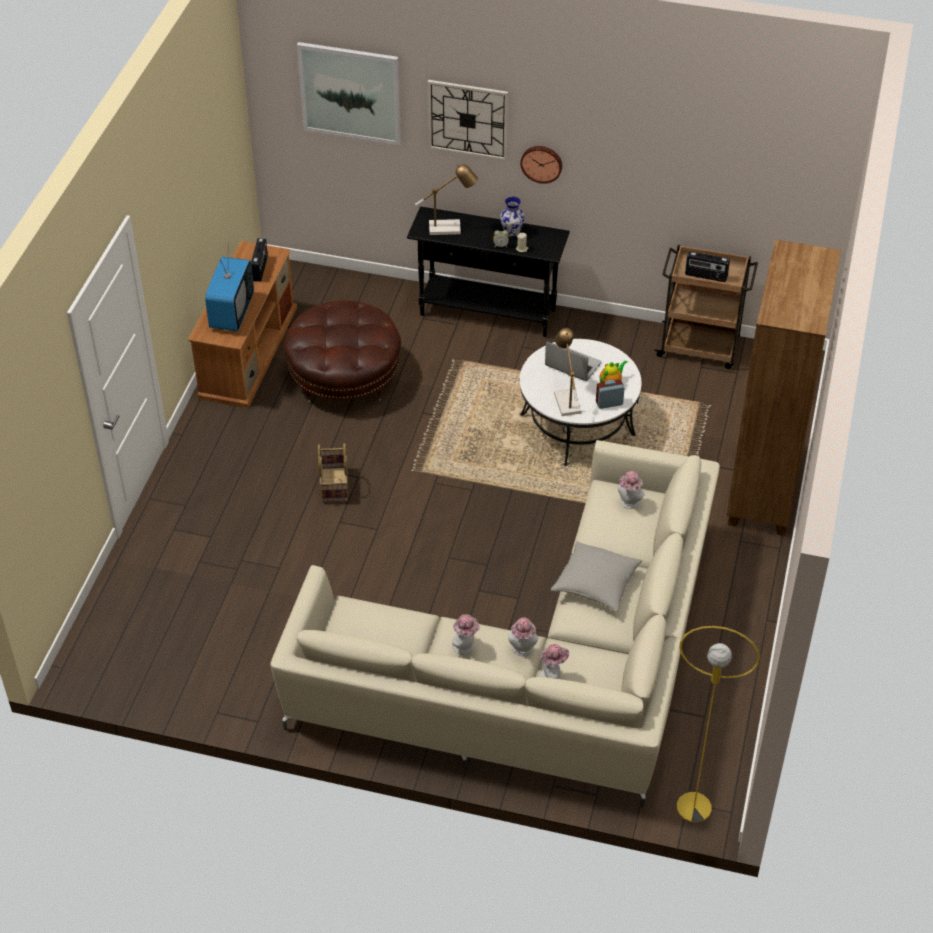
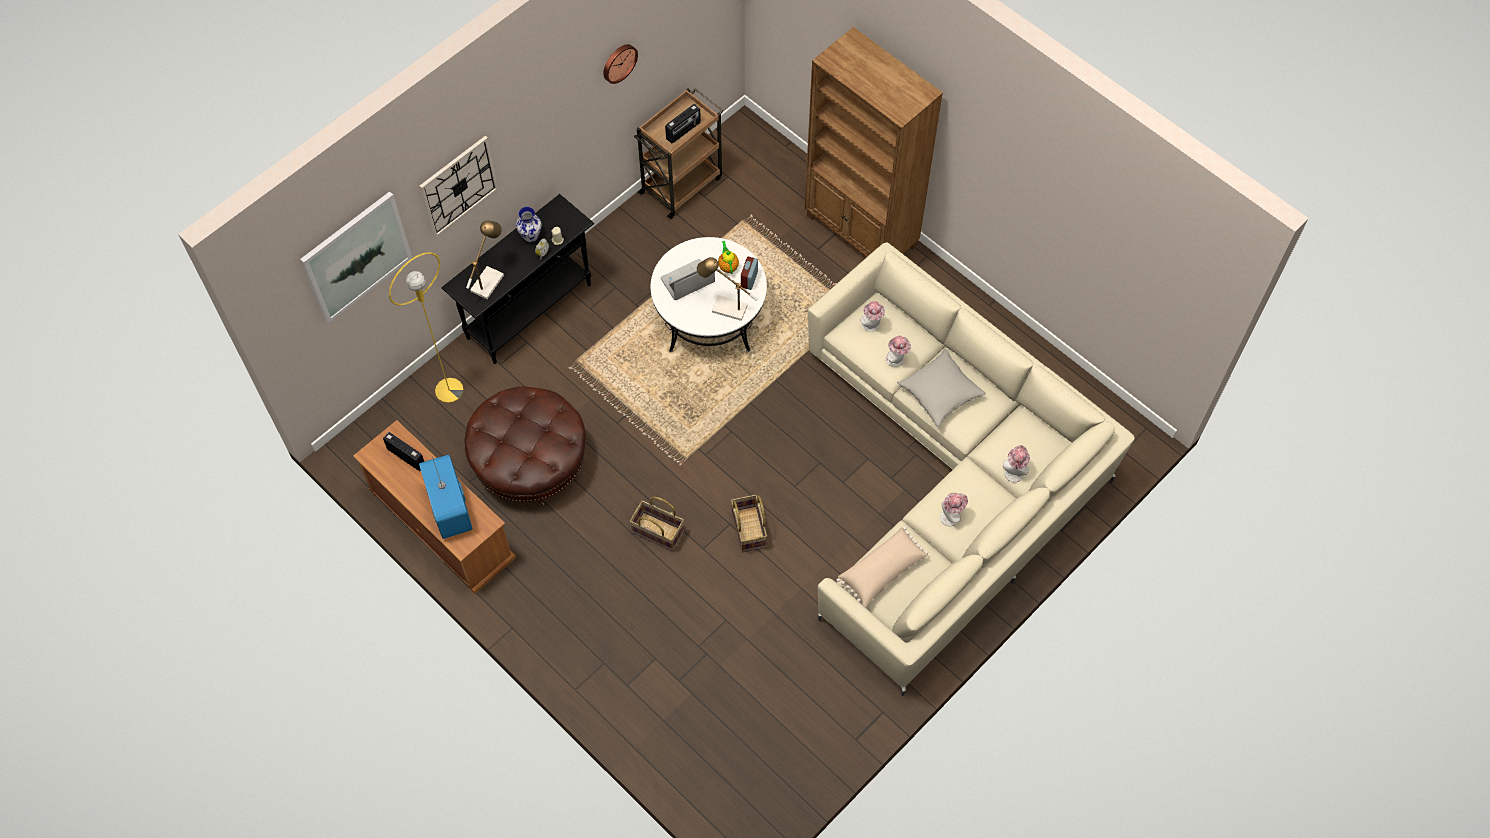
camera: 60 degrees left, 15 degrees up
(231, 312) = (450, 508): television -> television turned 150 degrees counterclockwise
(369, 619) = (882, 571): none -> beige pillow
(381, 545) = (749, 529): none -> basket
(522, 650) = (977, 478): hat -> hat (896, 360)
(541, 163) = (523, 164): wall clock -> wall clock (618, 62)
(693, 807) = (1129, 449): yellow floor lamp -> yellow floor lamp (449, 390)

